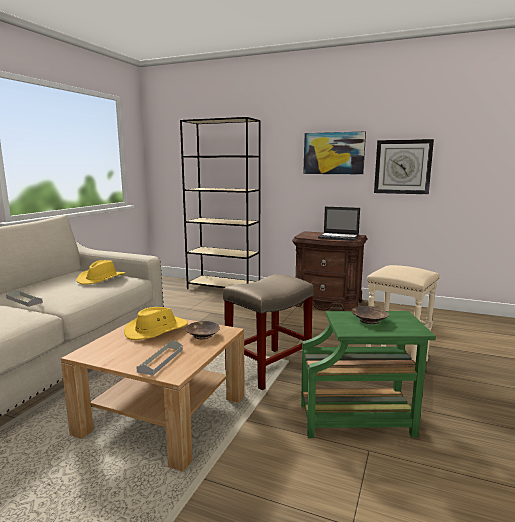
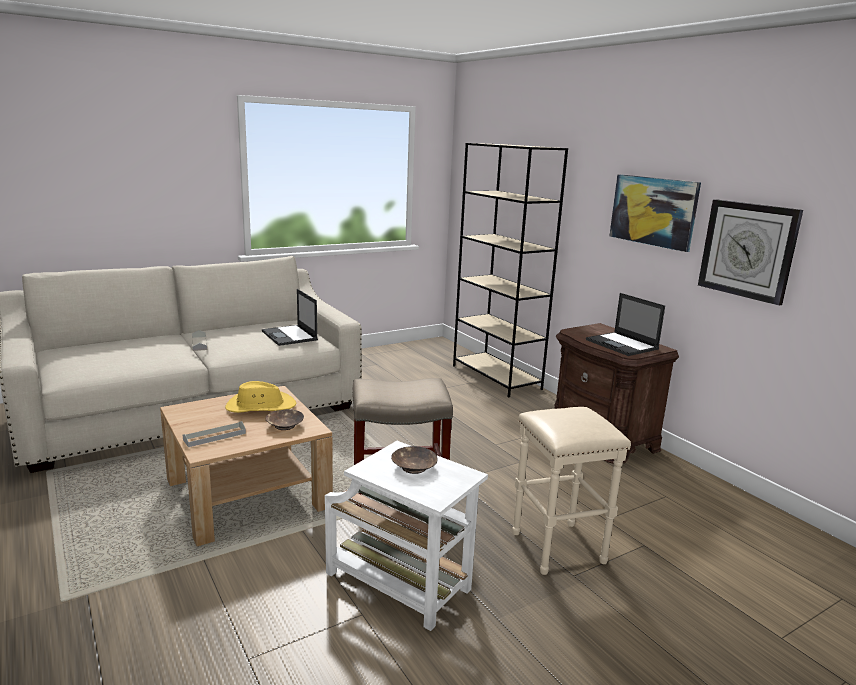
camera: 35 degrees right, 5 degrees up
(101, 279) = (290, 336): yellow hat -> laptop
(359, 420) = (401, 584): green side table -> white side table

